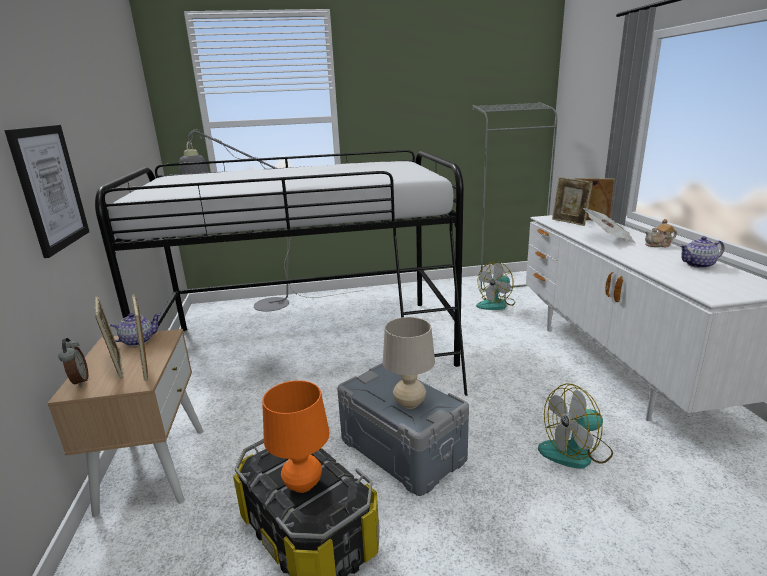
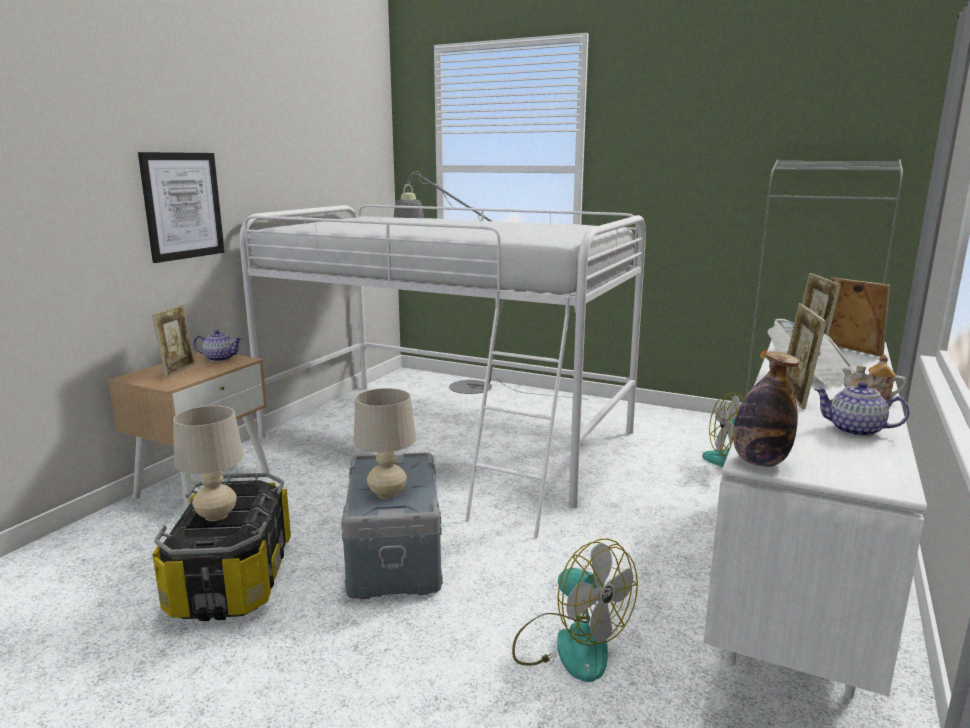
camera: 35 degrees right, 5 degrees down
(79, 381) = (143, 373): alarm clock -> none
(146, 367) = (192, 376): picture frame -> picture frame (795, 397)
(303, 485) = (216, 516): orange table lamp -> beige table lamp
(311, 347) = (449, 437): black bed -> white bed
(576, 452) = (569, 644): fan -> fan turned 150 degrees counterclockwise
(714, 295) = (759, 462): none -> bottle

